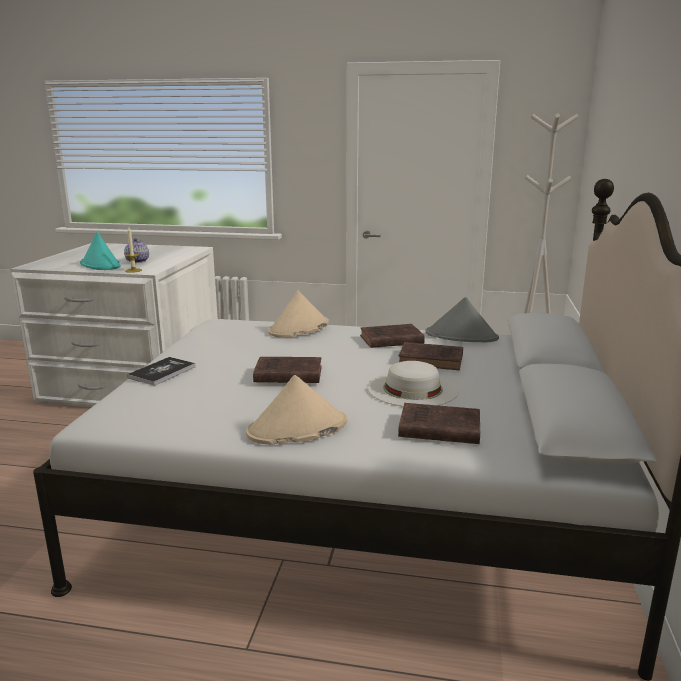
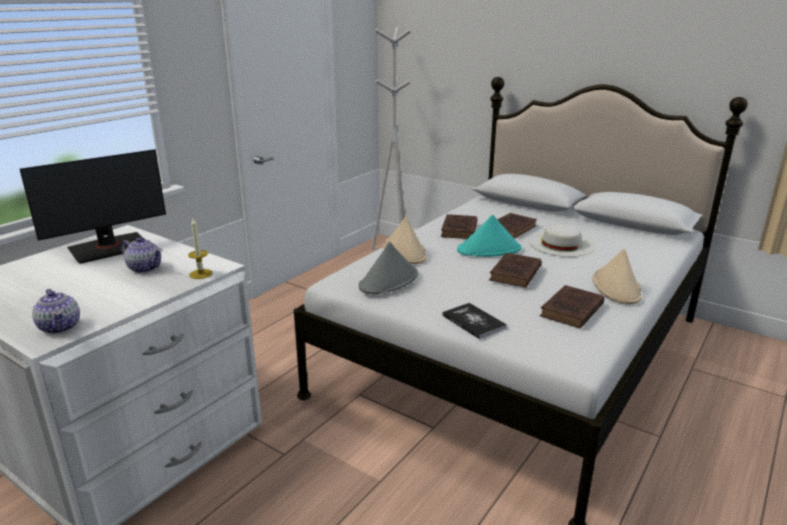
camera: 65 degrees left, 5 degrees up
(48, 265) = (60, 326): none -> teapot
(100, 265) = (128, 291): turquoise hat -> turquoise hat (489, 250)
(167, 251) = (109, 248): none -> monitor
(437, 428) = (628, 251): brown book -> brown book (571, 311)
(461, 336) = (467, 211): grey hat -> grey hat (389, 281)

